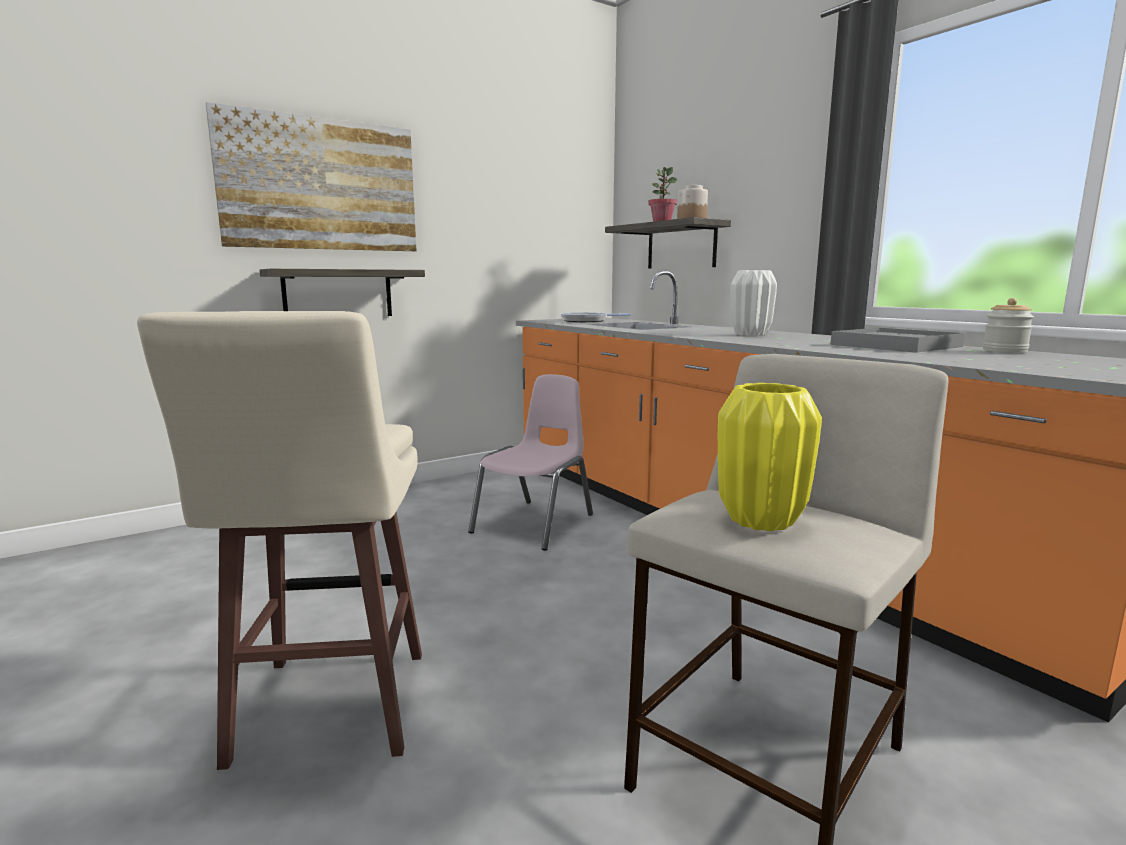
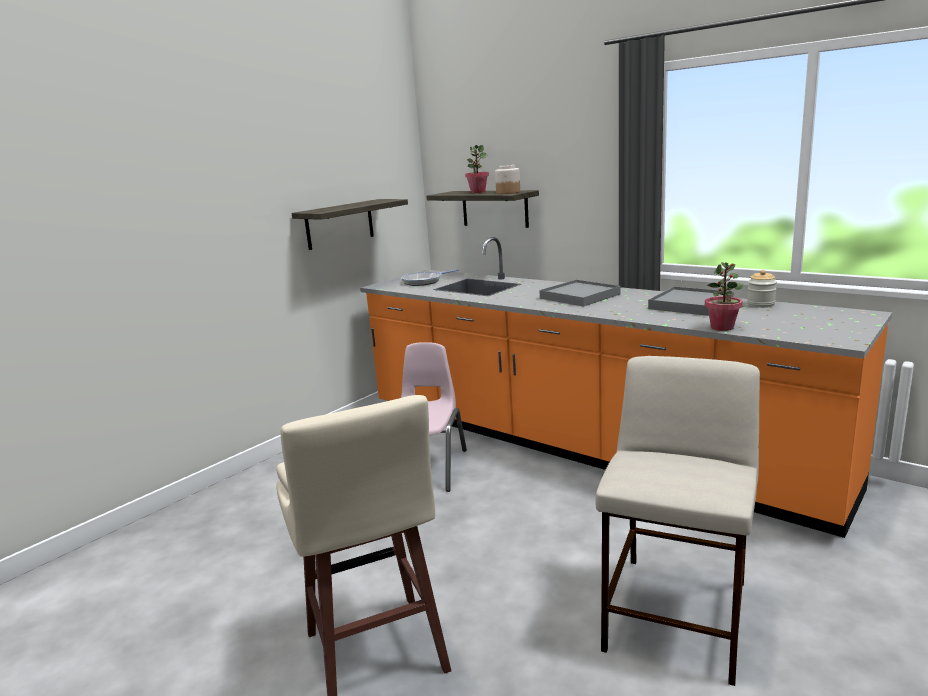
camera: 15 degrees left, 5 degrees up
(320, 184) = (185, 200): picture -> none
(338, 293) = (212, 295): shelf -> shelf (339, 224)
(750, 334) = (579, 296): white vase -> grey tray
(761, 521) = (674, 476): yellow vase -> none
(926, 359) = (722, 327): none -> potted plant

